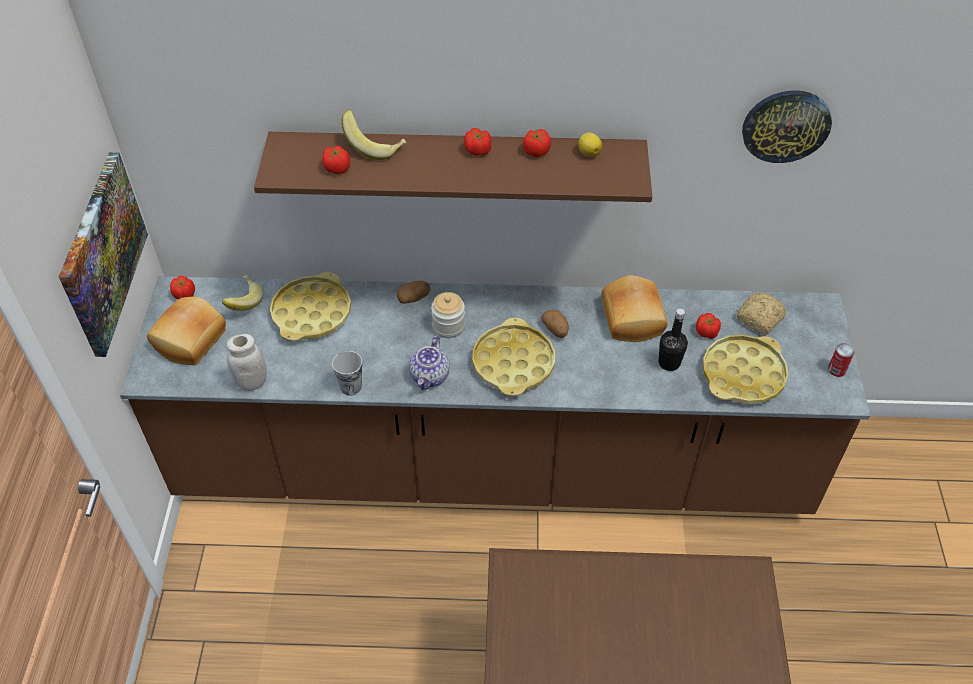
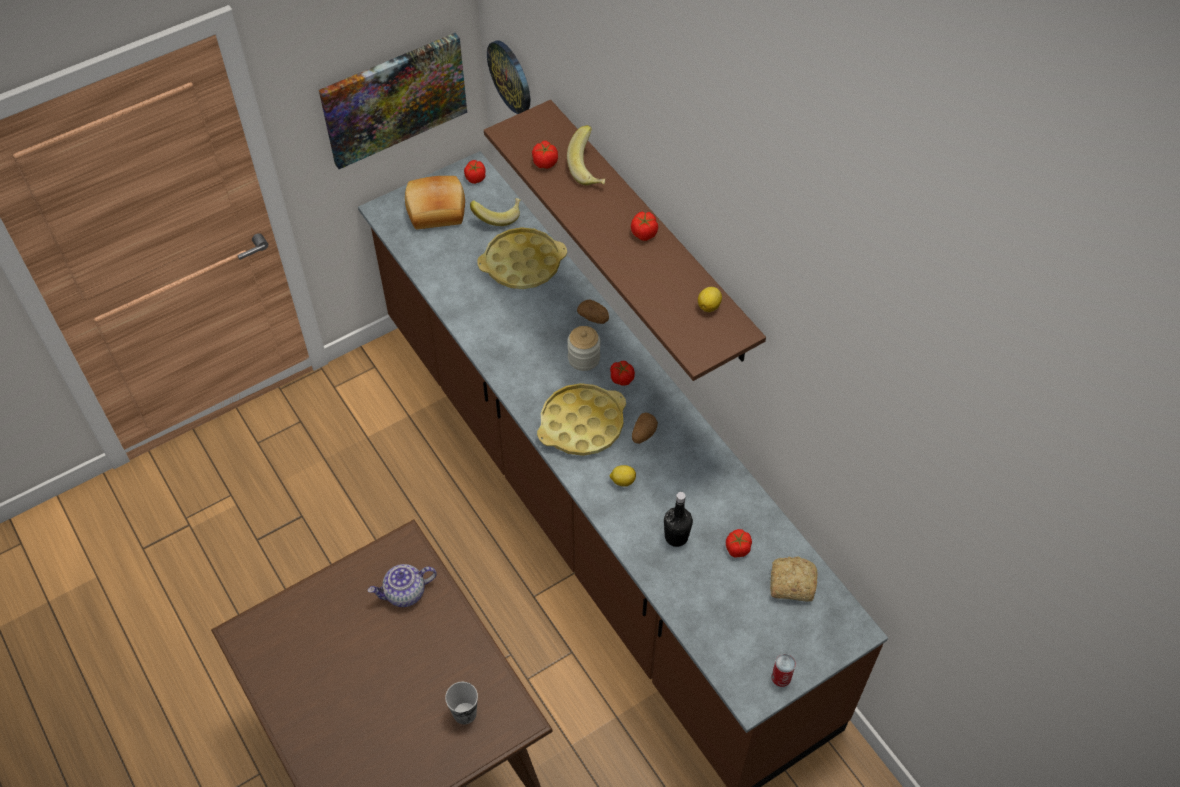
camera: 55 degrees right, 5 degrees up
(251, 382) = (427, 272): white jar -> none
(351, 387) = (471, 333): cup -> cup (464, 713)
(430, 376) = (522, 377): teapot -> teapot (405, 593)
(536, 151) = (678, 270): tomato -> tomato (621, 378)
(590, 367) = (622, 480): none -> lemon
(633, 319) = (705, 484): bread -> none
(743, 374) = (710, 601): yellow tray -> none
(786, 125) = (861, 424): wall clock -> wall clock (510, 76)

